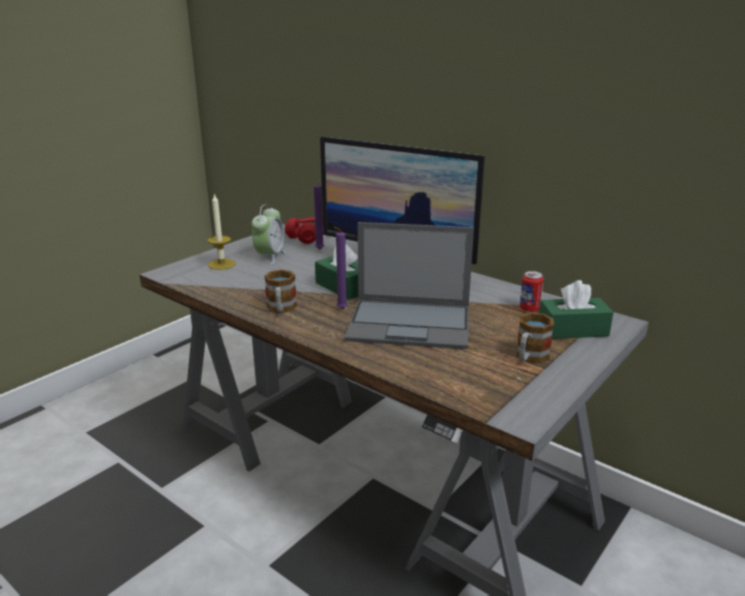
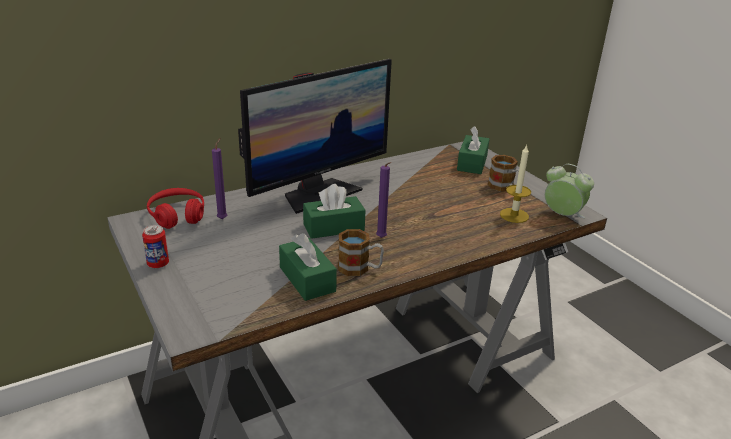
camera: 70 degrees left, 5 degrees up
(221, 264) = (202, 286): candle -> candle (514, 215)
(251, 293) = (307, 279): none -> green tissue box
(270, 256) = (212, 251): alarm clock -> alarm clock (562, 215)
(411, 324) = (430, 214): laptop -> none
(529, 309) = (432, 166): can -> can (158, 264)

